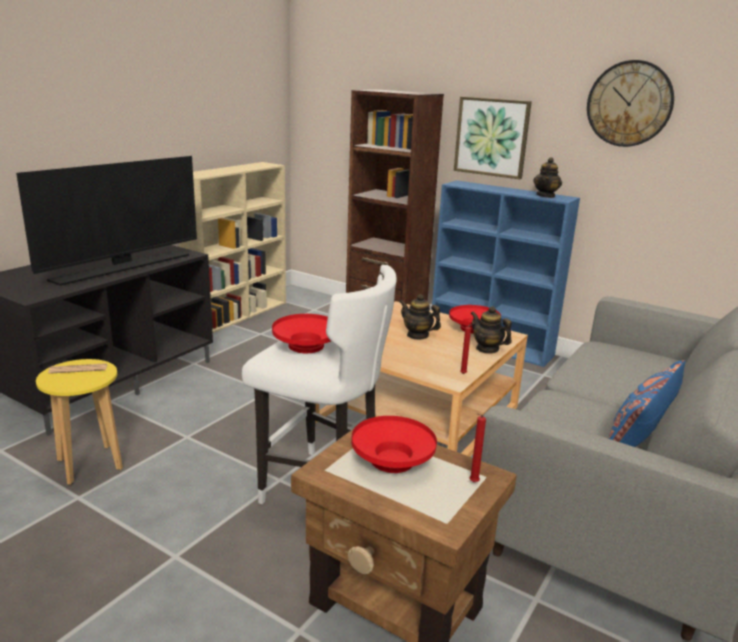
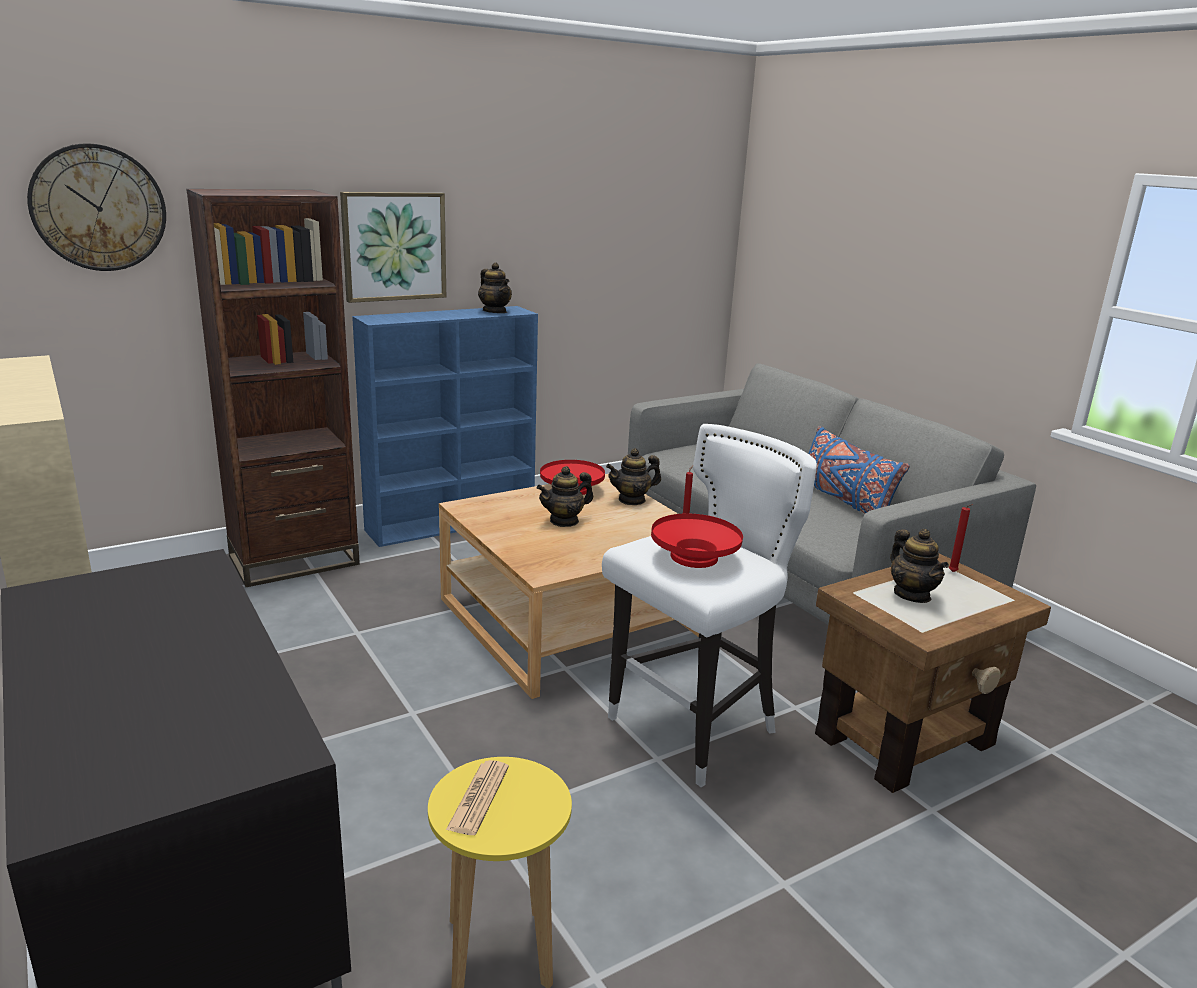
camera: 65 degrees left, 0 degrees up
(122, 267) = (199, 634): television -> none
(393, 460) = (912, 595): red bowl -> teapot
(629, 104) = (551, 188): wall clock -> wall clock (98, 208)

